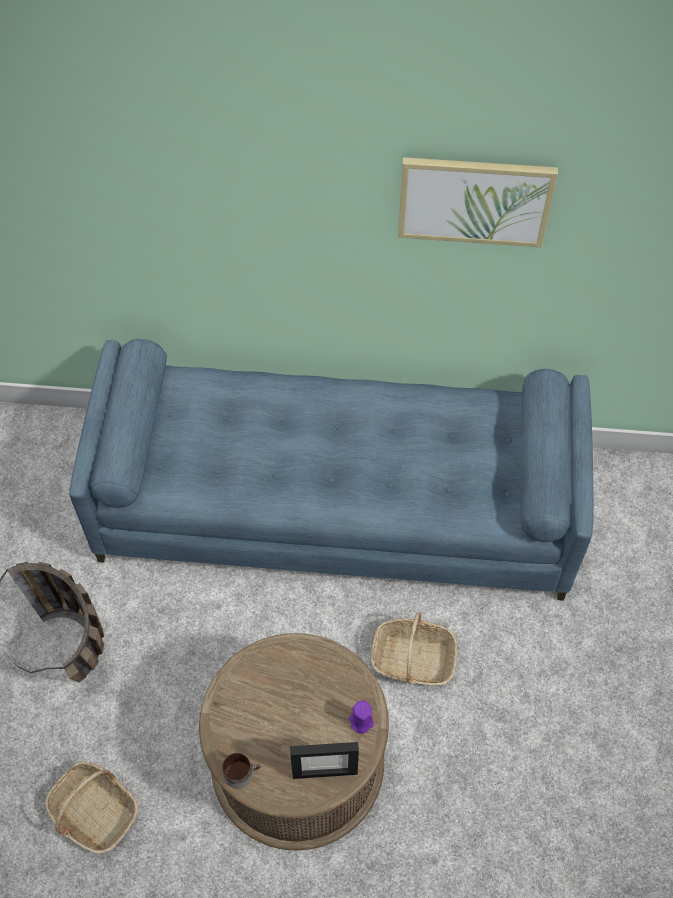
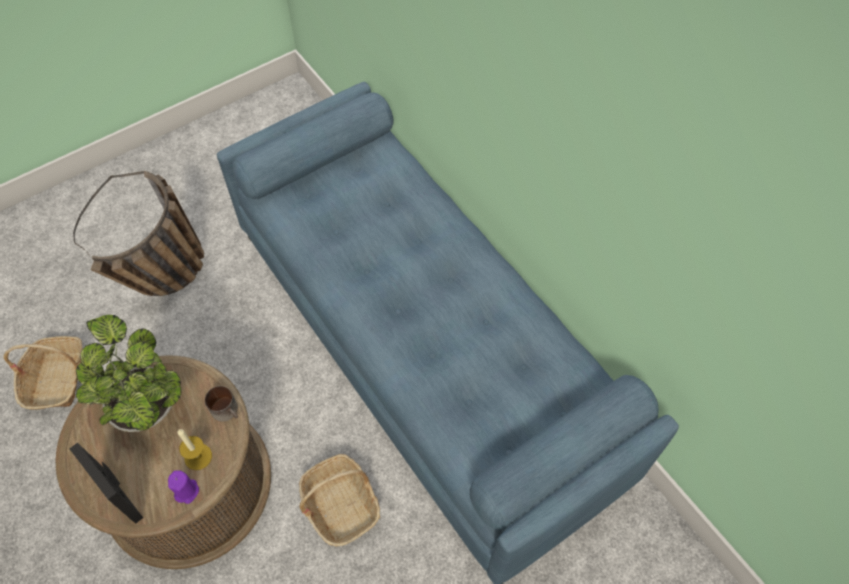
camera: 50 degrees right, 0 degrees up
(242, 772) = (81, 435): mug -> mug (228, 410)
(255, 708) = (144, 404): none -> potted plant
(337, 696) = (198, 456): none -> candle
(474, 200) = (642, 133): picture -> none

